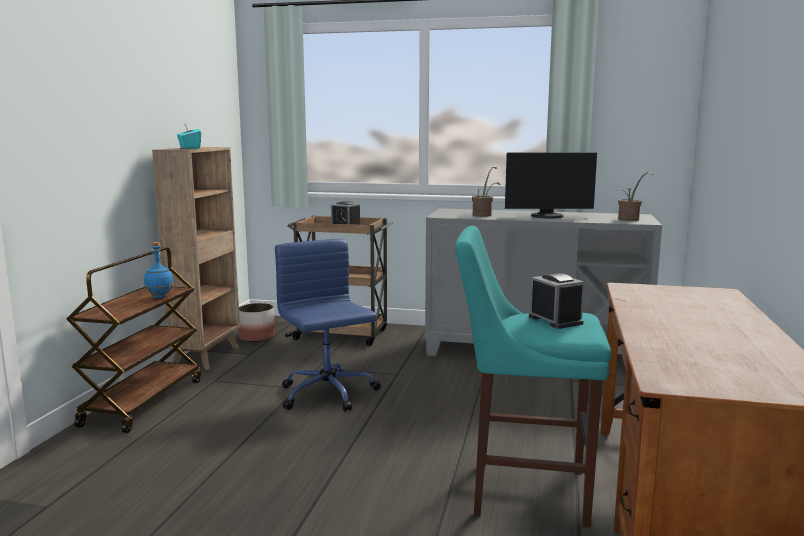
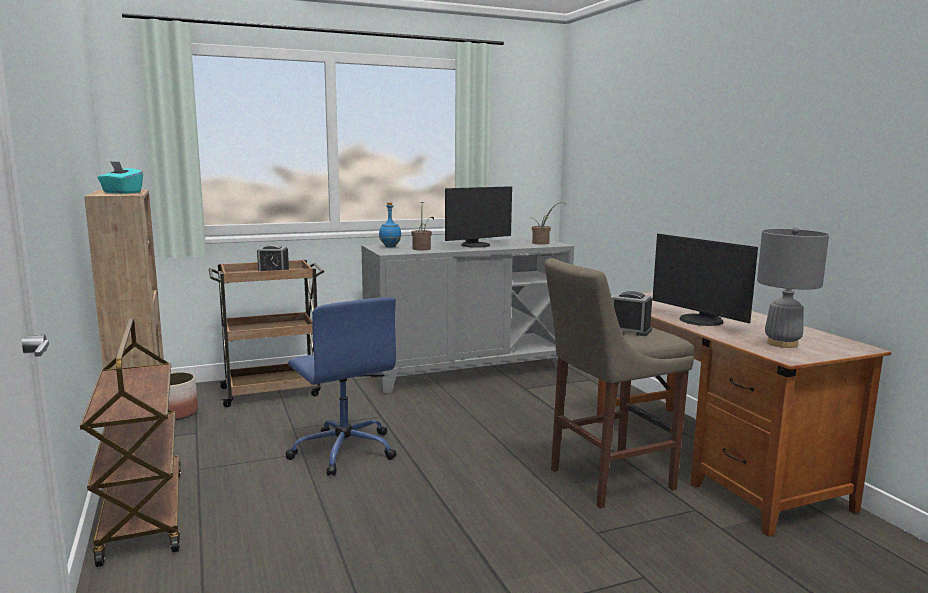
camera: 35 degrees left, 0 degrees up
(159, 296) = (152, 379): blue bottle -> blue bottle (390, 247)
(328, 394) = (344, 450): blue office chair -> blue office chair turned 150 degrees counterclockwise
(522, 491) = (605, 480): turquoise stool -> beige stool
(661, 324) = (699, 321): none -> monitor
(703, 367) = (782, 343): none -> grey table lamp

